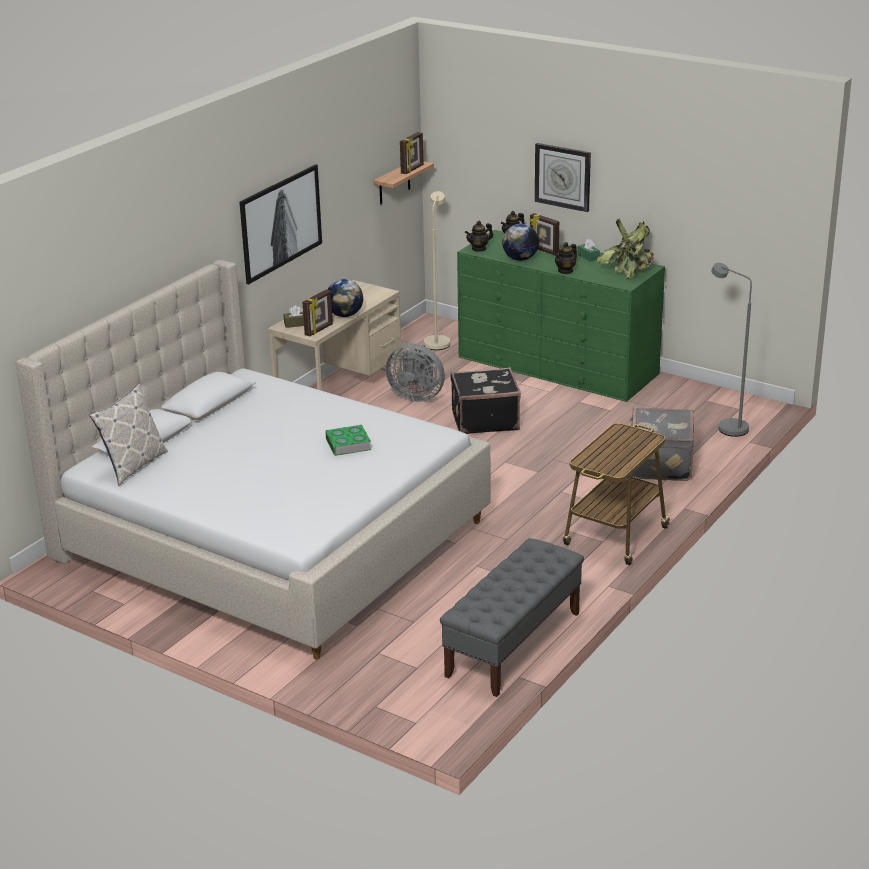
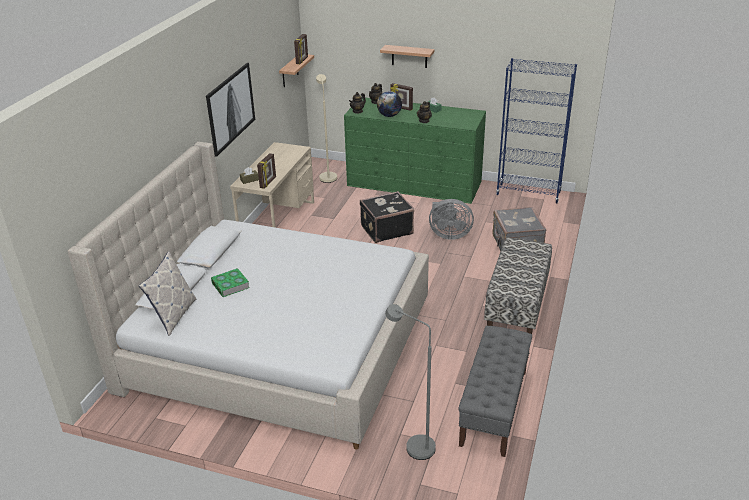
camera: 15 degrees left, 5 degrees up
(345, 315) = (281, 169): globe -> none
(348, 444) = (332, 272): book -> book (230, 285)
(416, 396) = (332, 218): grey fan -> grey fan (448, 235)
(563, 176) = (409, 56): wall clock -> shelf
(614, 537) = (517, 306): cart -> bench
(629, 269) = (464, 115): potted plant -> none
(721, 398) = (528, 193): none -> blue bookcase
(727, 426) = (543, 212): grey floor lamp -> grey floor lamp (414, 444)

